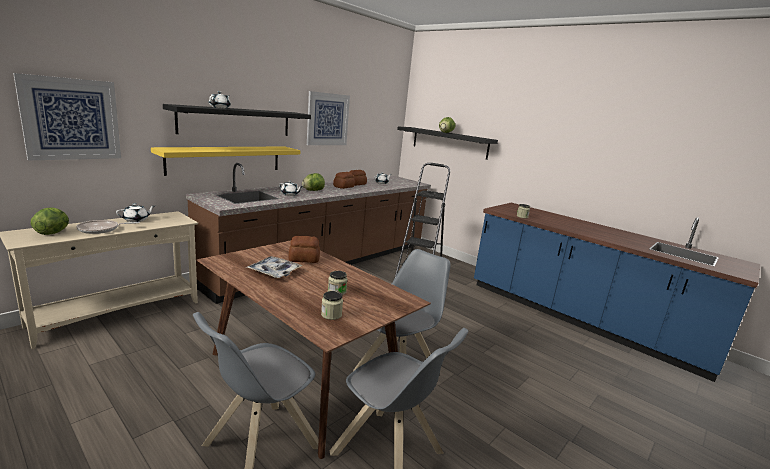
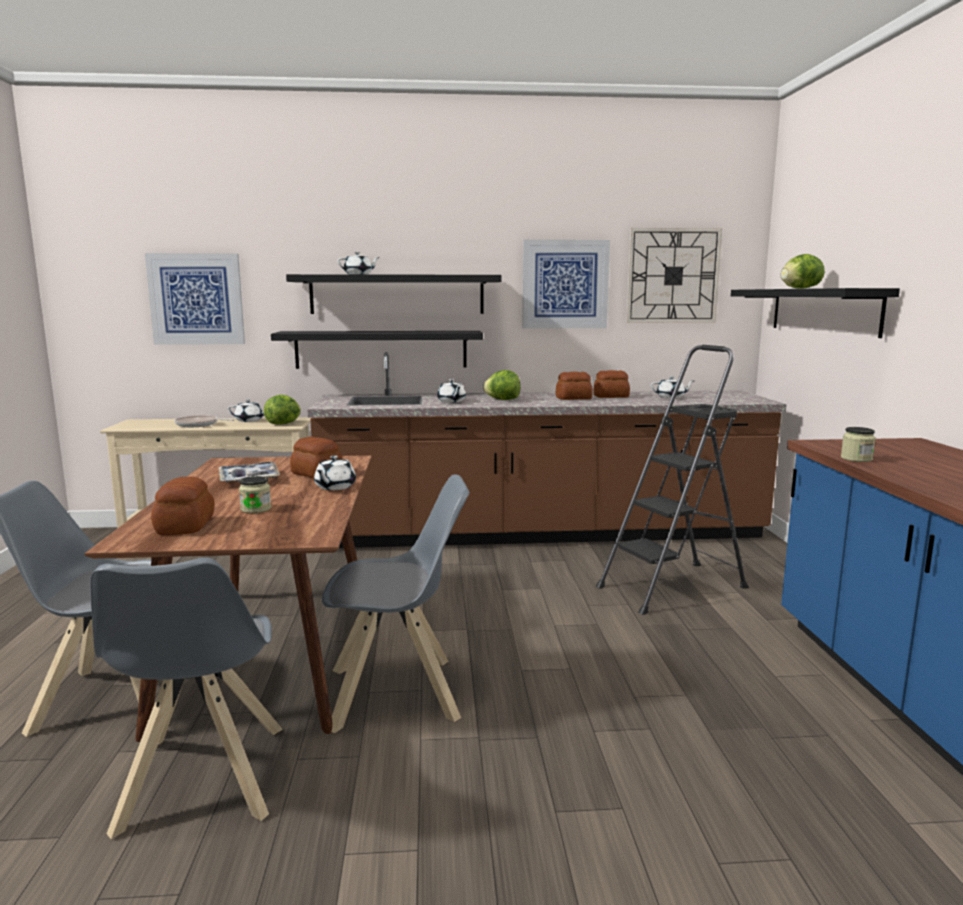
camera: 45 degrees right, 5 degrees down
(53, 233) = (158, 423): lettuce -> lettuce (284, 424)
(226, 159) = (381, 349): yellow shelf -> black shelf
(331, 314) = (184, 526): jar -> bread
(337, 266) = (334, 487): none -> white teapot
(372, 117) = (672, 276): none -> wall clock

